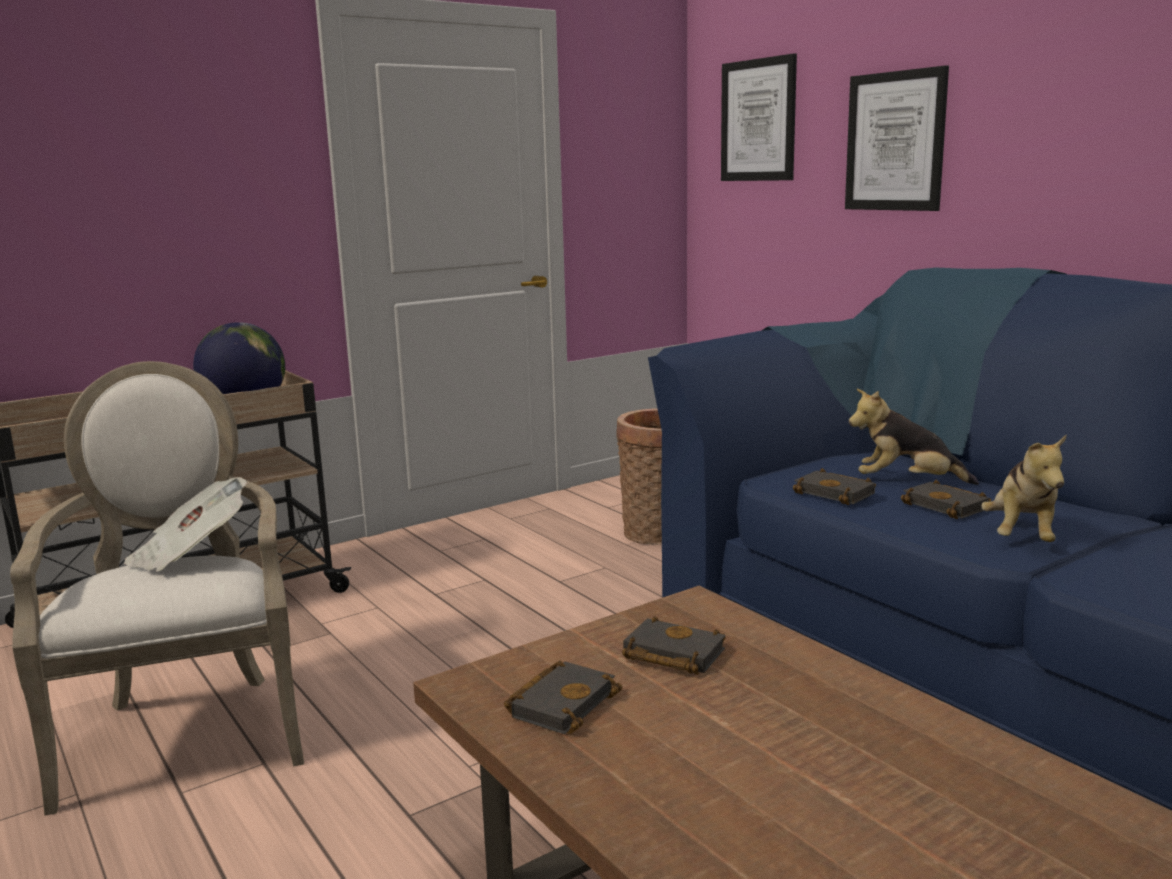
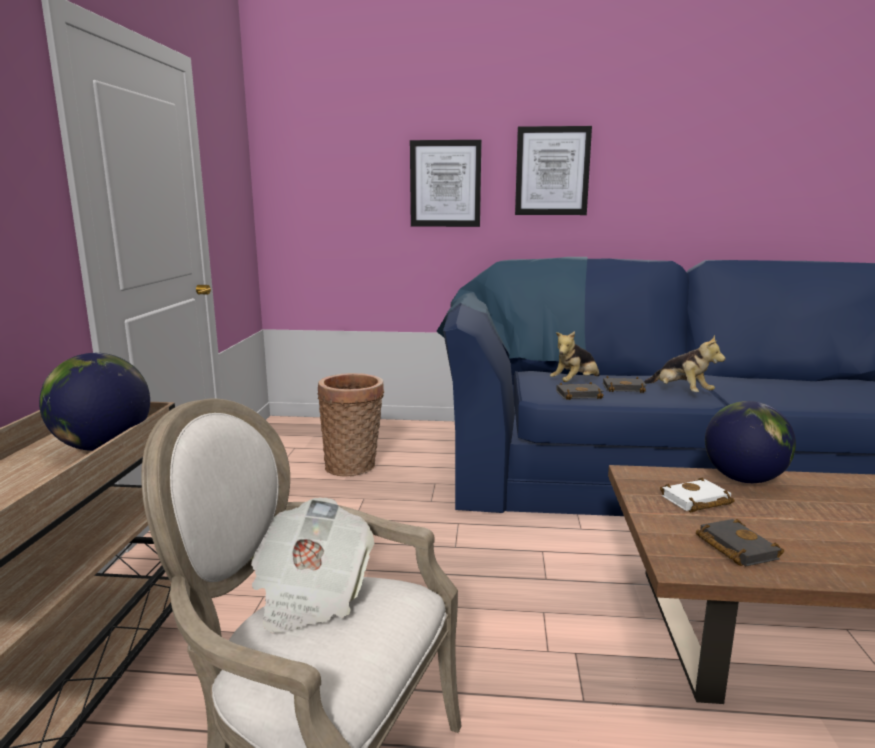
camera: 50 degrees left, 0 degrees up
(670, 655) = (696, 501): black book -> white book
(758, 120) = (327, 164): picture -> picture (552, 171)
(813, 667) = (743, 479): none -> globe

